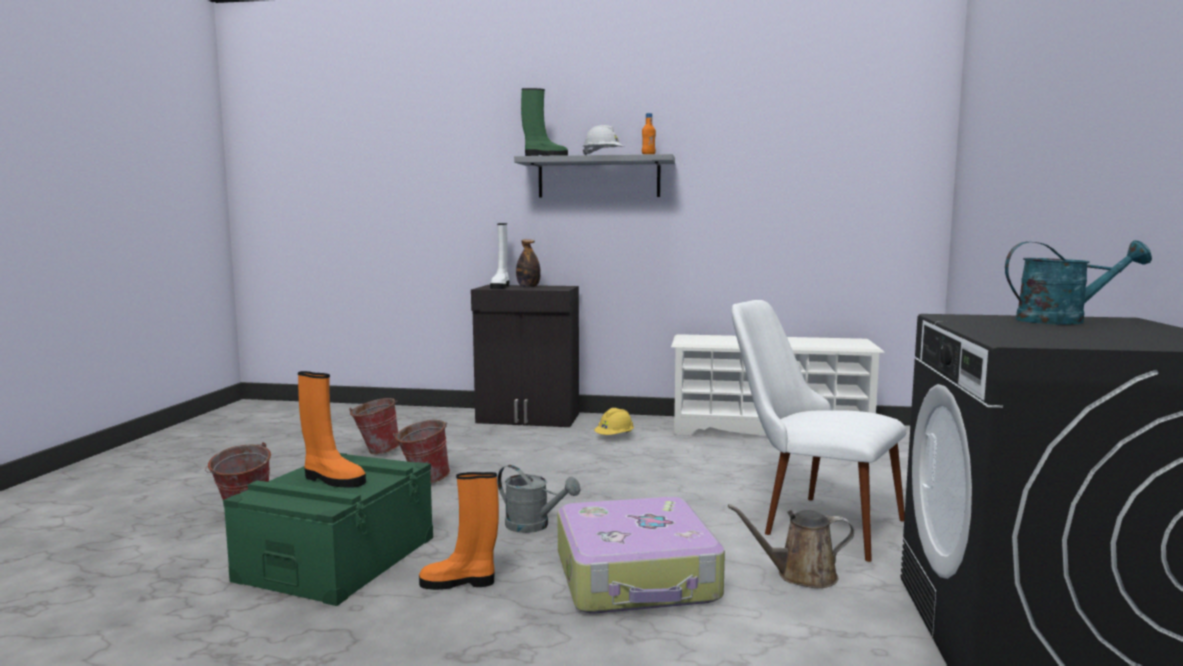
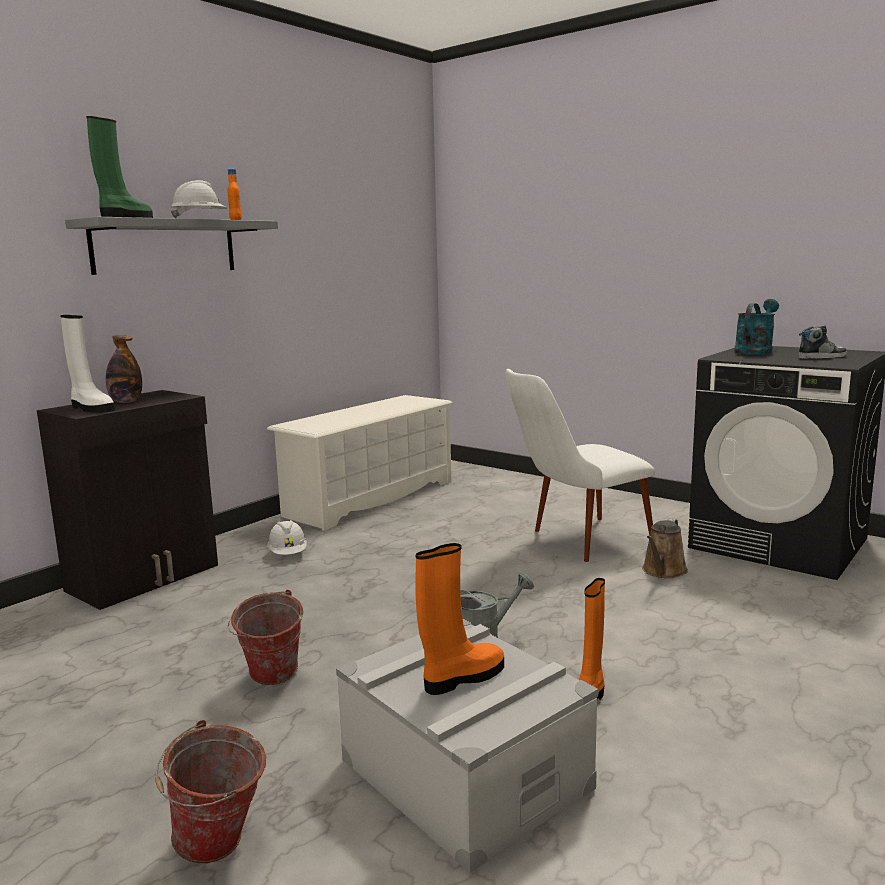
camera: 60 degrees left, 5 degrees up
(337, 558) = (464, 773): green storage box -> grey storage box
(376, 451) = (95, 696): bucket -> none
(614, 437) = (288, 554): yellow hard hat -> white hard hat
(637, 577) = (628, 624): suitcase -> none
(1086, 336) = (822, 357): none -> shoe

